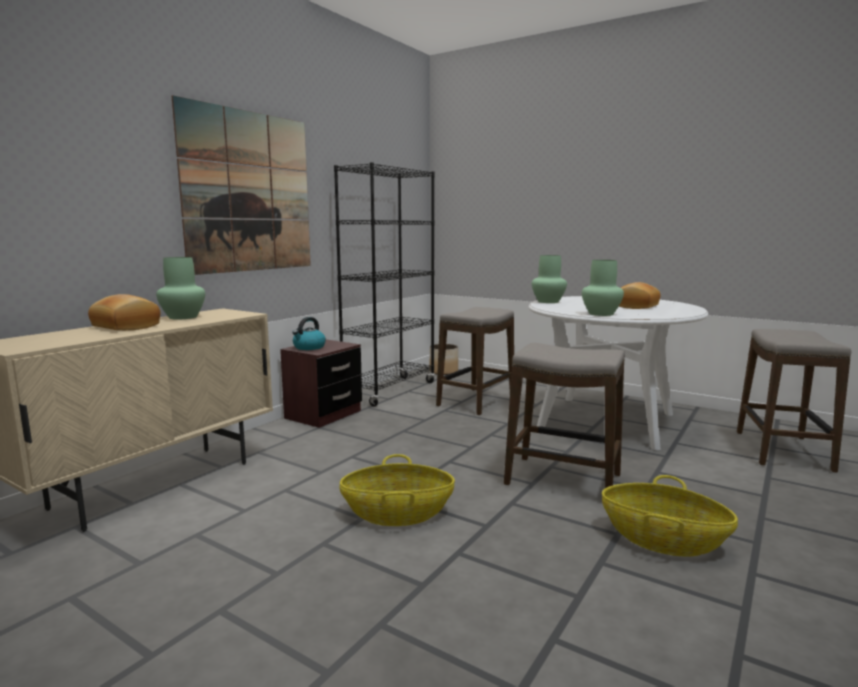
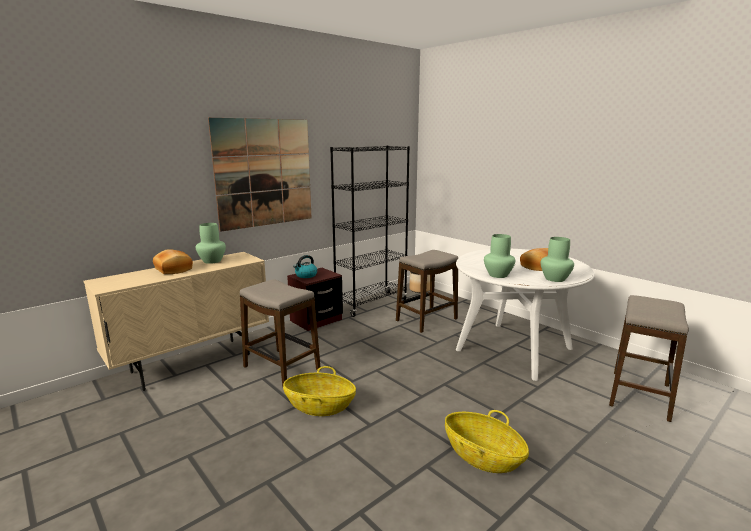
camera: 15 degrees right, 5 degrees up
(547, 301) = (475, 255): green vase -> green vase (554, 279)
(563, 480) = (445, 397): stool -> stool (281, 369)

